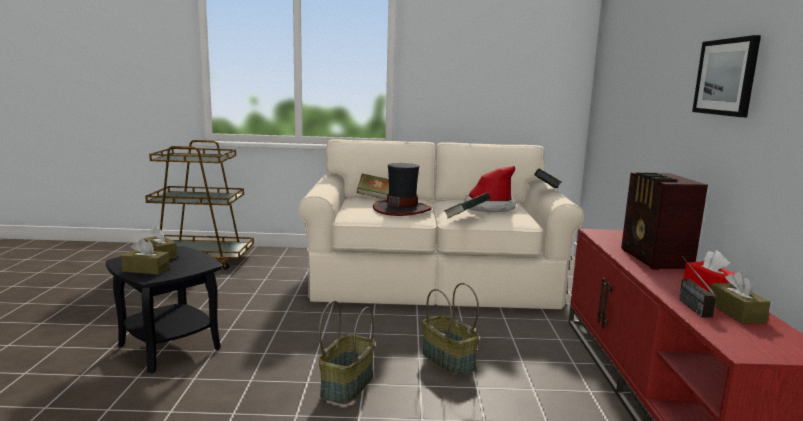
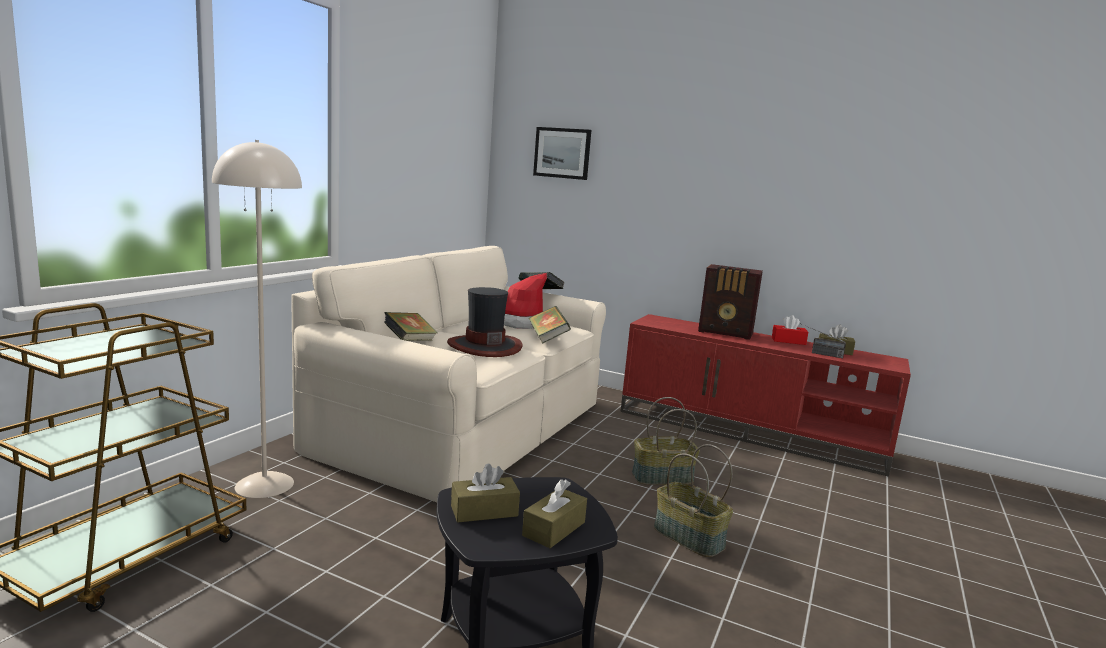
camera: 65 degrees left, 0 degrees up
(286, 260) = (264, 484): none -> beige floor lamp
(726, 77) = (748, 191): picture -> picture (562, 153)

